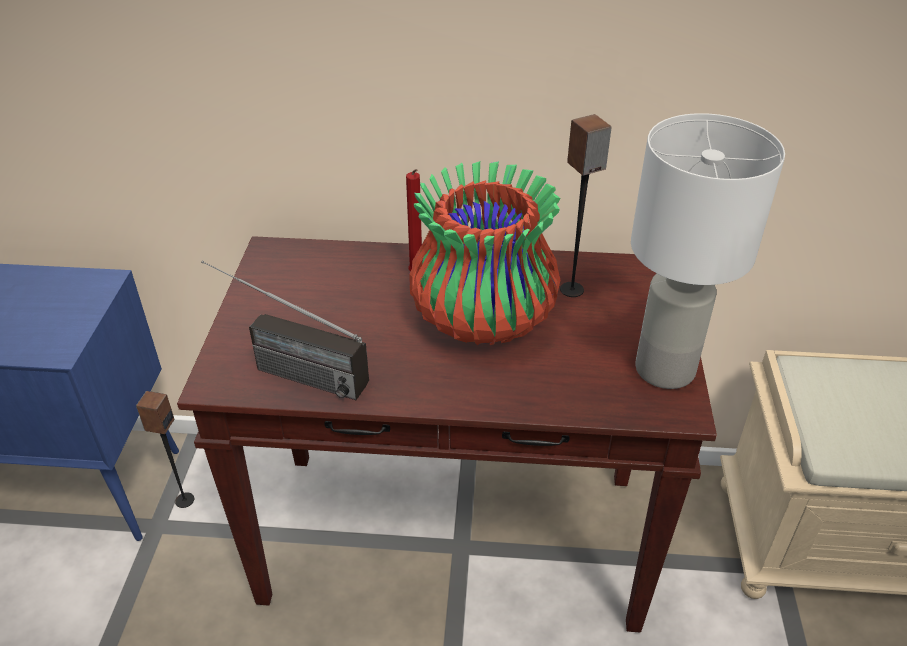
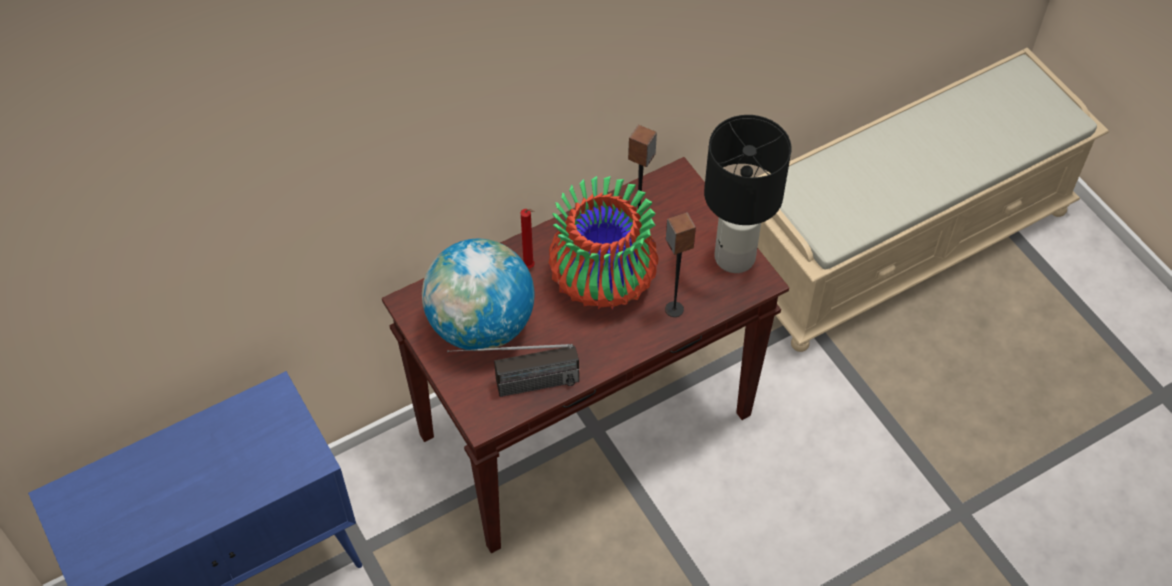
camera: 35 degrees left, 15 degrees up
(184, 500) = (363, 518): speaker -> speaker (673, 309)
(314, 298) = (481, 325): none -> globe
(663, 370) = (734, 258): white table lamp -> black table lamp

